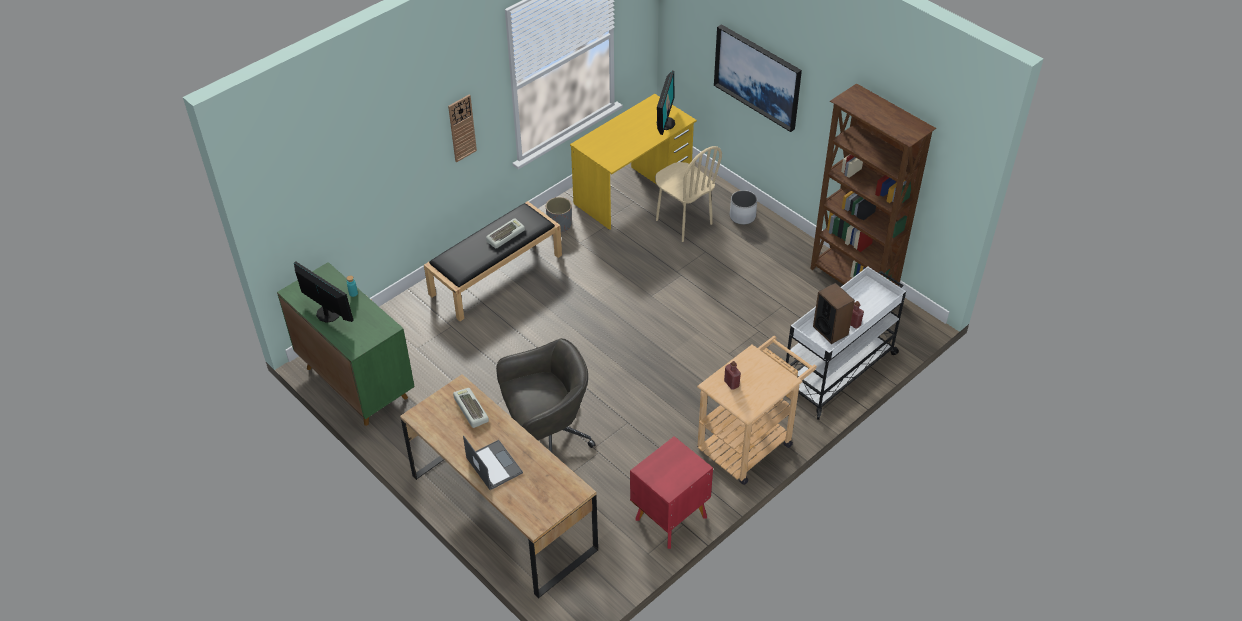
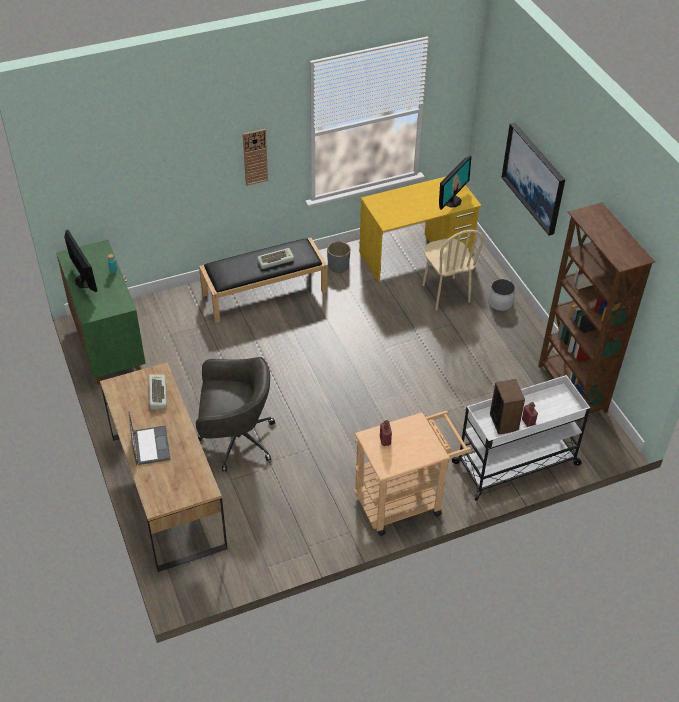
camera: 20 degrees right, 0 degrees up
(669, 518) = (301, 542): red nightstand -> none

